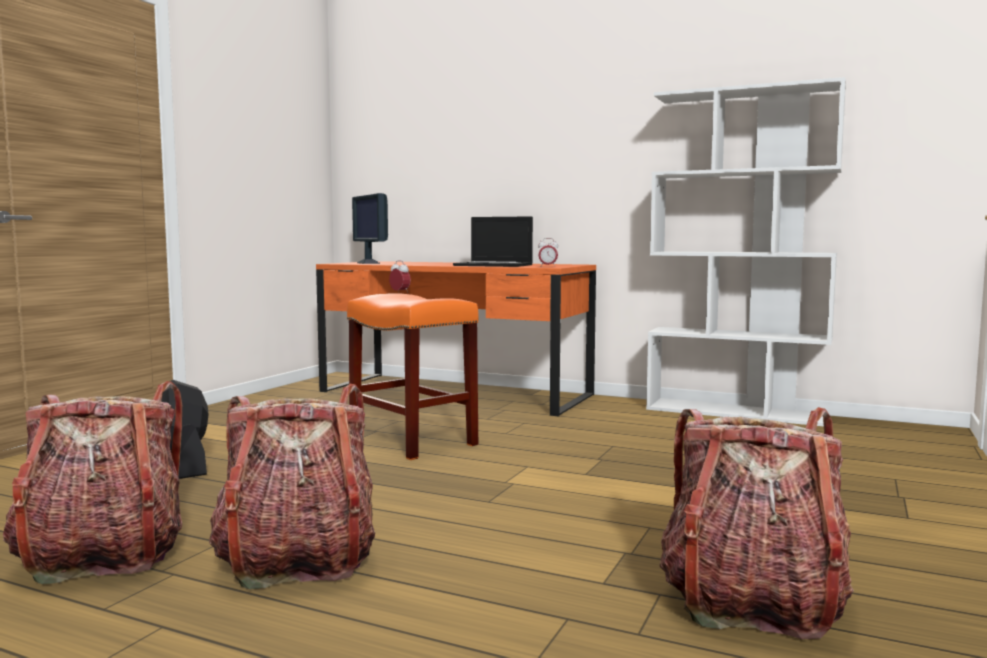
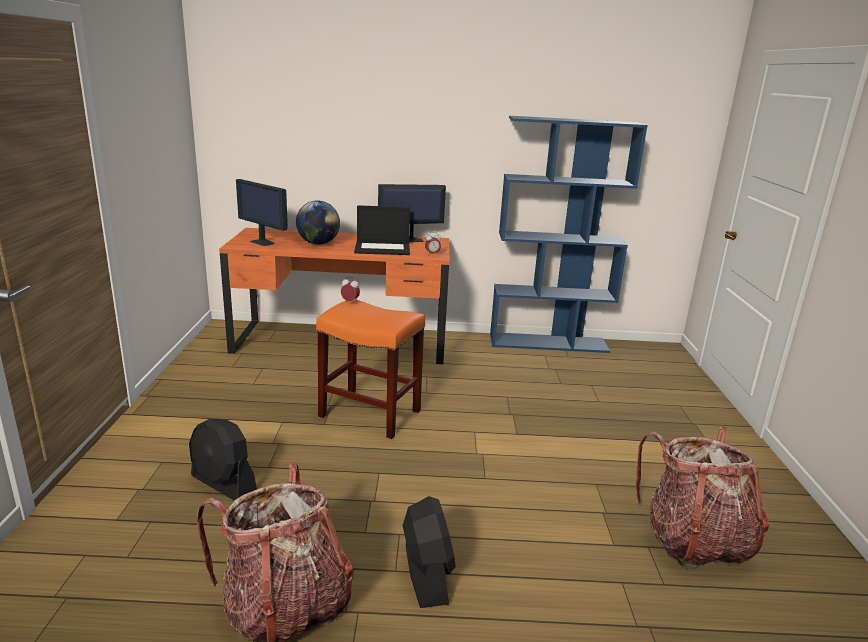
camera: 25 degrees left, 15 degrees up
(297, 561) = (426, 574): backpack -> black fan
(426, 264) = (318, 243): none -> globe
(541, 264) = (410, 240): none -> monitor
(736, 412) = (549, 343): white bookcase -> blue bookcase

